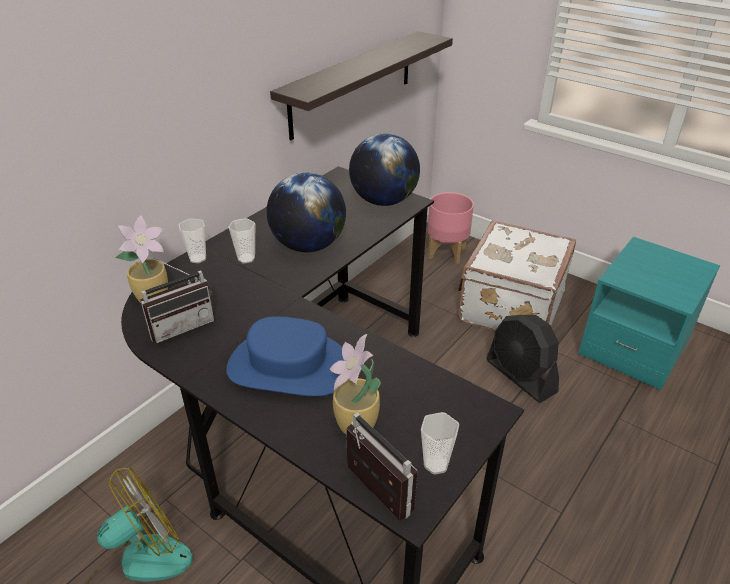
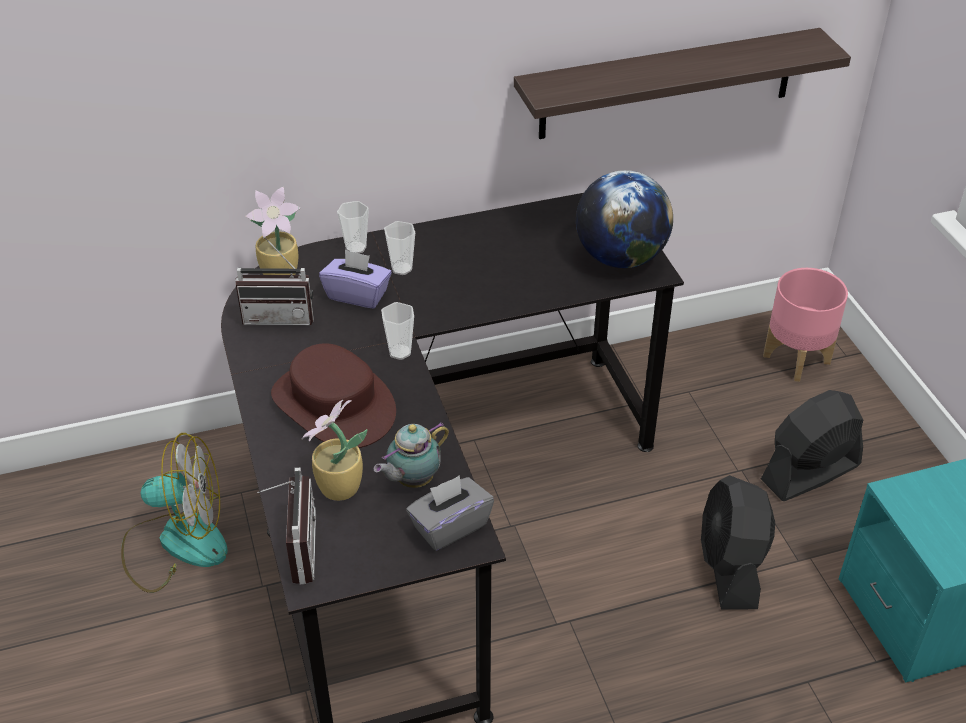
camera: 35 degrees right, 5 degrees up
(230, 287) = (357, 295): none -> purple tissue box
(289, 367) = (334, 404): blue hat -> brown hat
(308, 246) = (478, 281): globe -> none
(404, 391) = (412, 480): none -> teapot
(436, 464) = (370, 558): cup -> cup (400, 352)
(465, 408) = (450, 526): none -> grey tissue box
(509, 306) = (810, 472): white suitcase -> black fan

